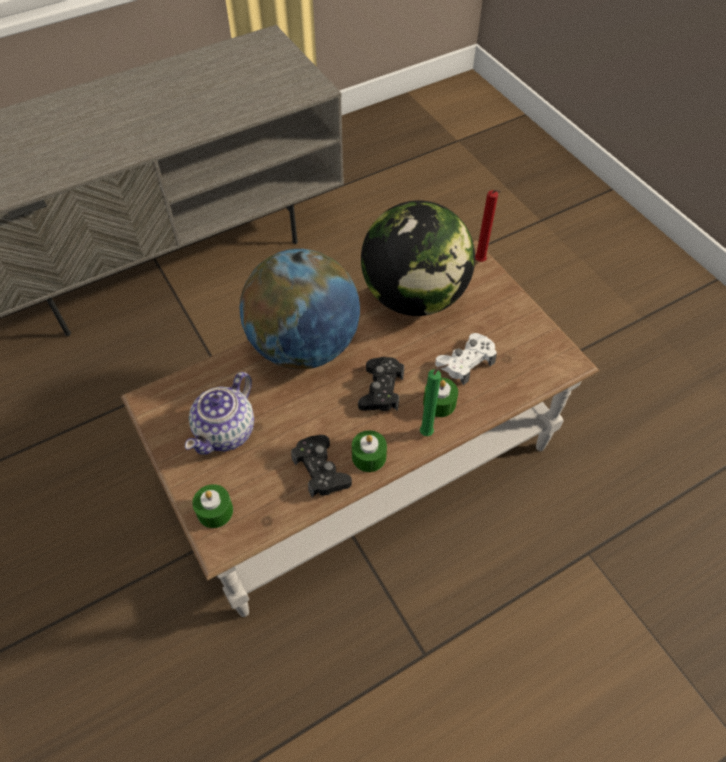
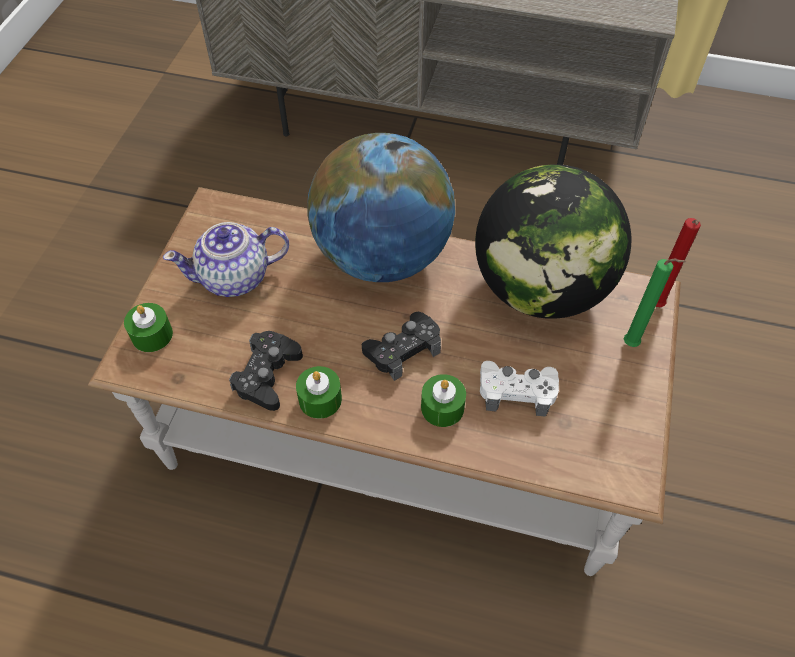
camera: 45 degrees right, 0 degrees up
(428, 433) = (398, 426): green candle -> green candle (633, 345)

